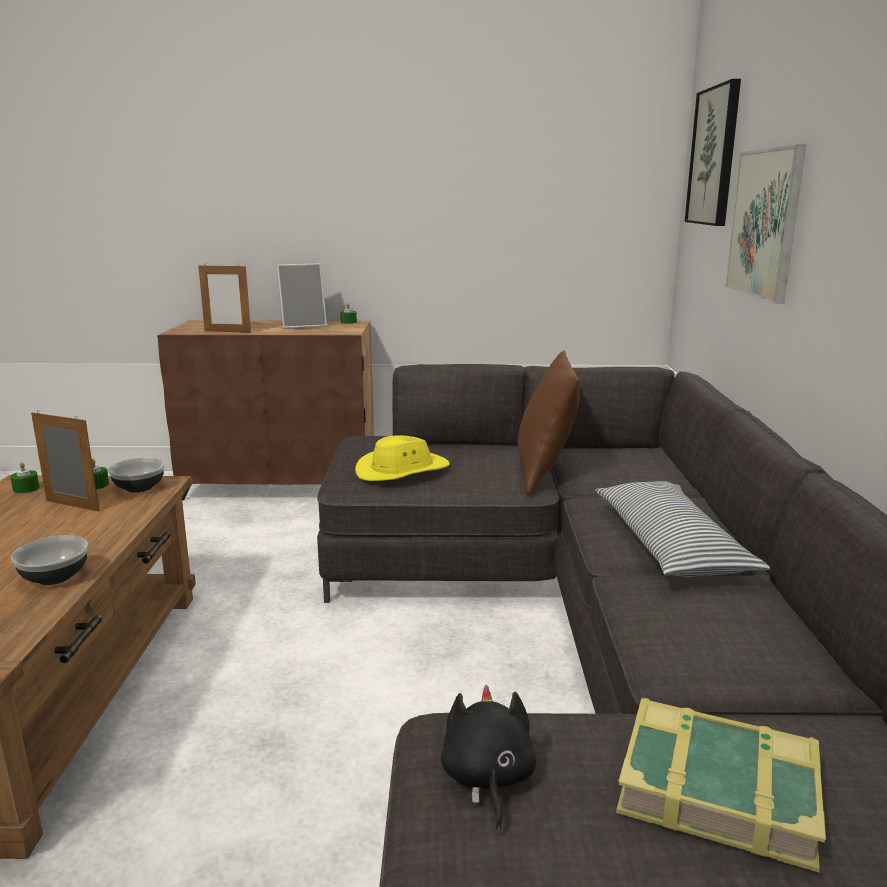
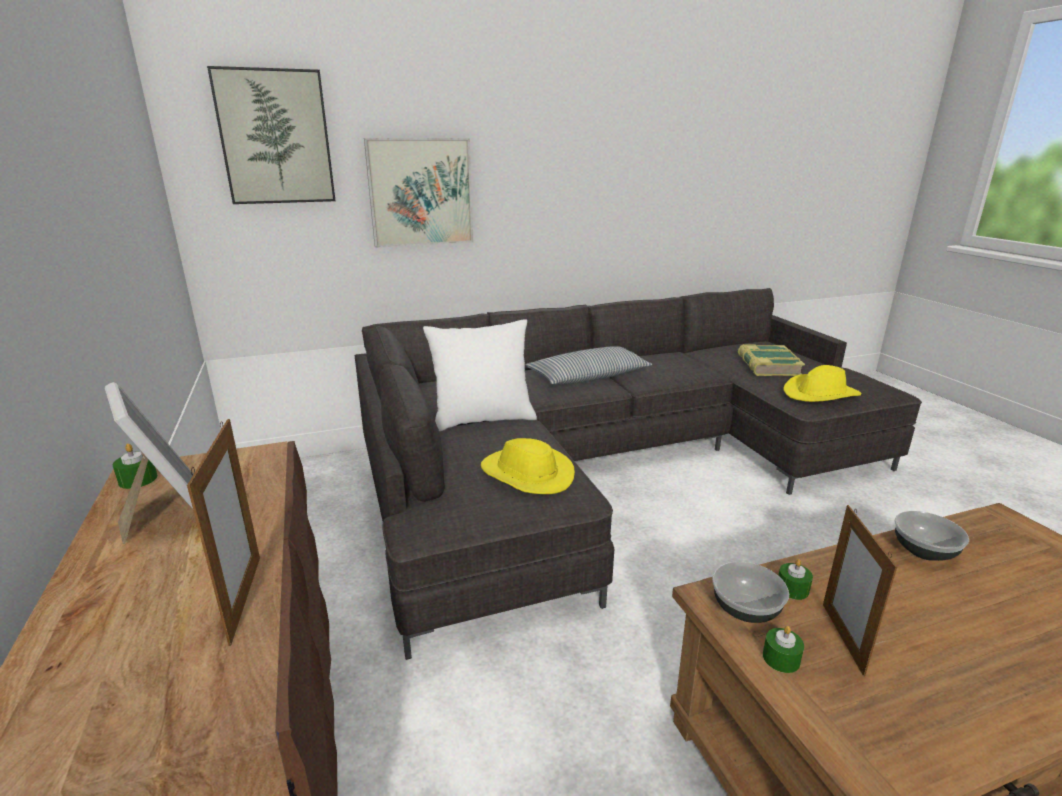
camera: 110 degrees left, 5 degrees up
(26, 489) = (874, 737): green candle -> green candle (792, 589)
(487, 779) = (820, 394): black plush toy -> yellow hat
(545, 473) = (483, 420): brown pillow -> white pillow

